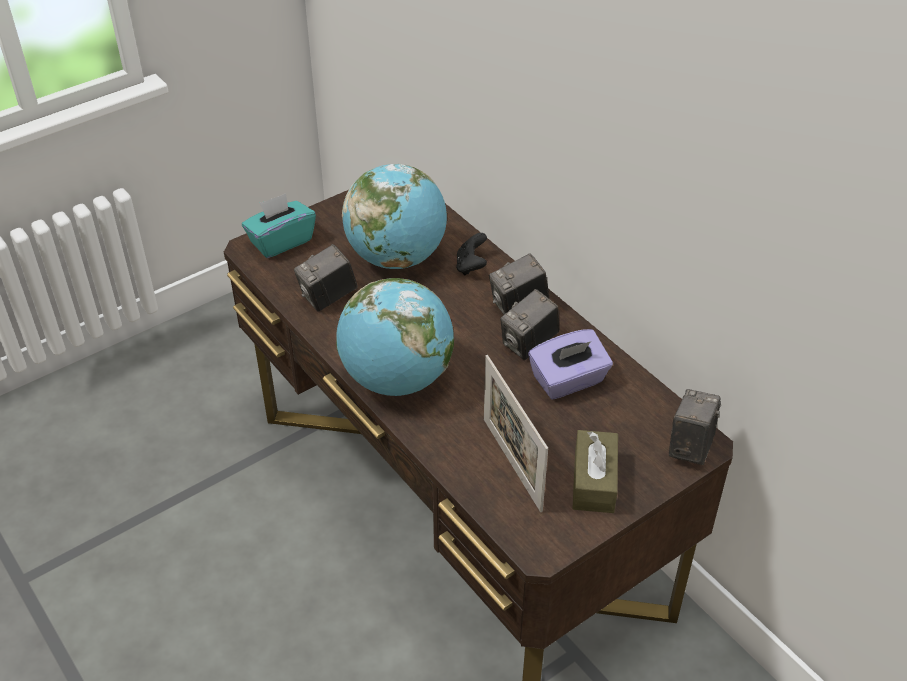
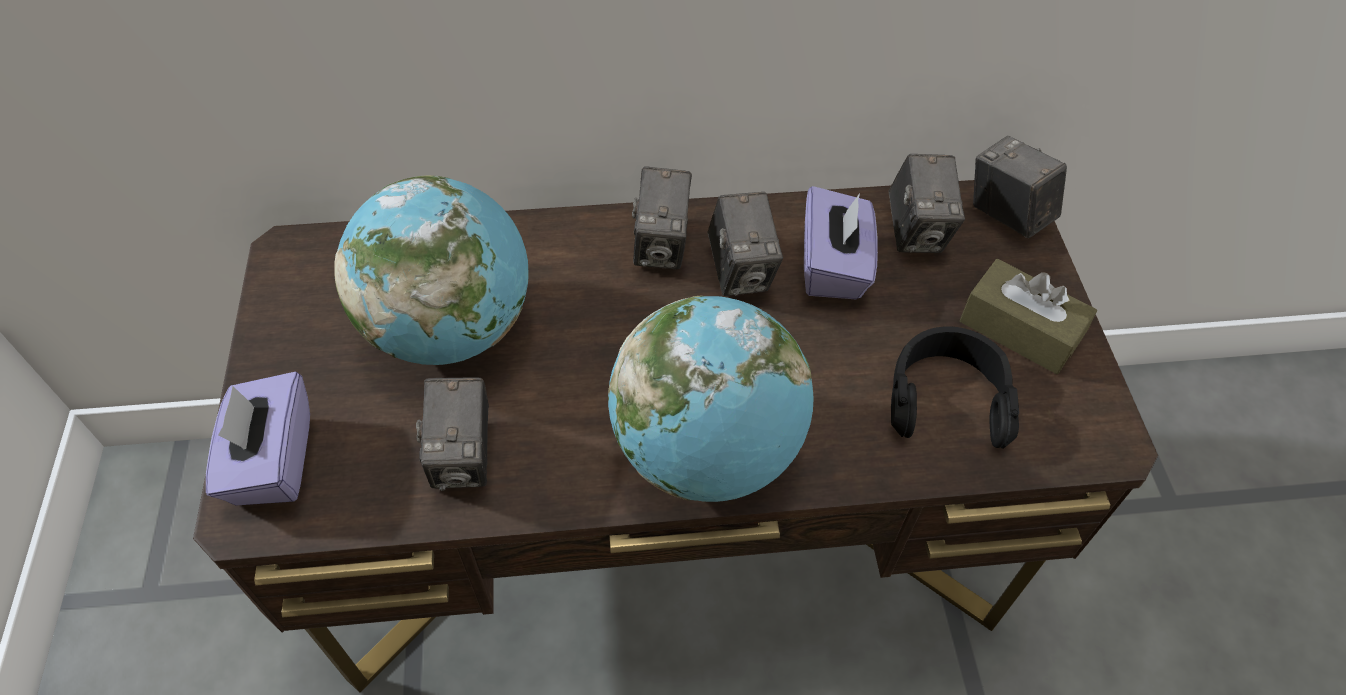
camera: 60 degrees left, 10 degrees up
(281, 241) = (272, 461): turquoise tissue box -> purple tissue box
(471, 266) = (543, 255): black game controller -> none
(512, 464) = (947, 398): picture frame -> black headphones
(632, 408) = (916, 231): none -> camera

